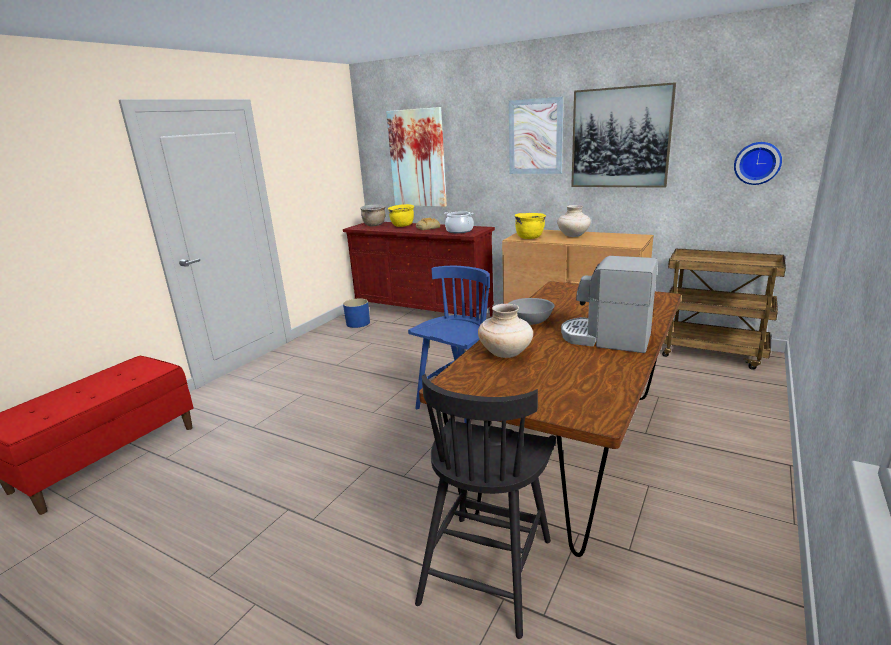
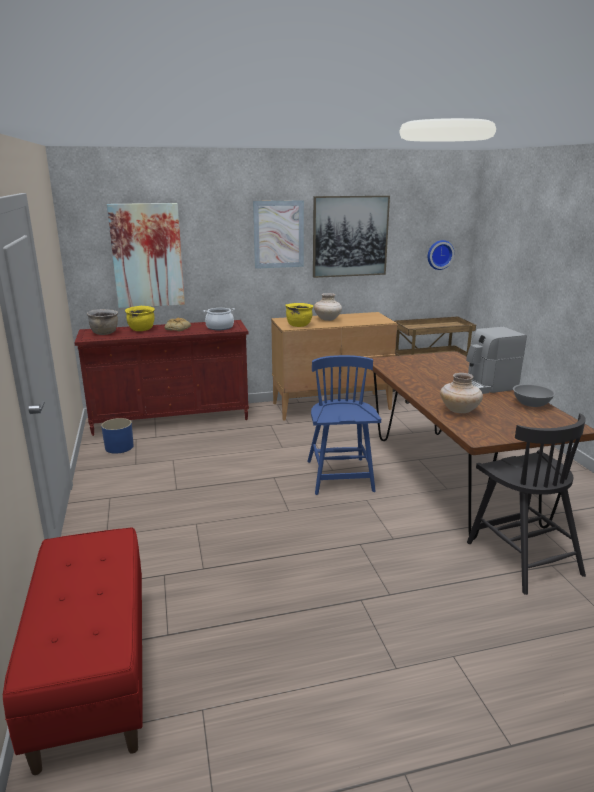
camera: 45 degrees left, 0 degrees up
(530, 321) = (422, 388): grey bowl -> grey bowl (531, 404)

